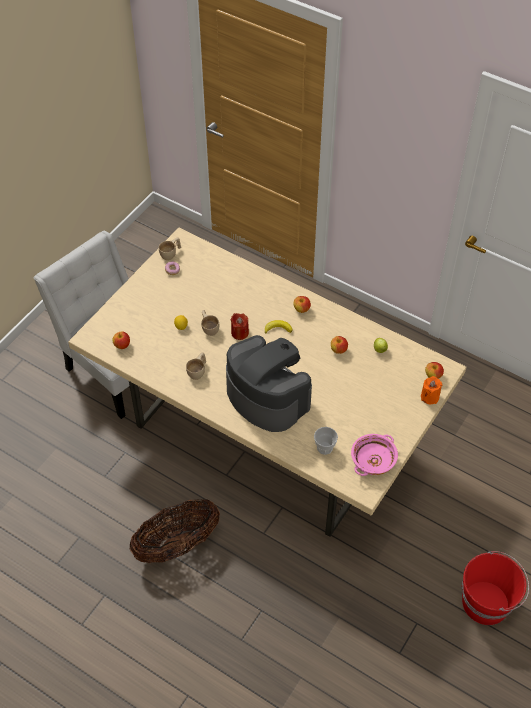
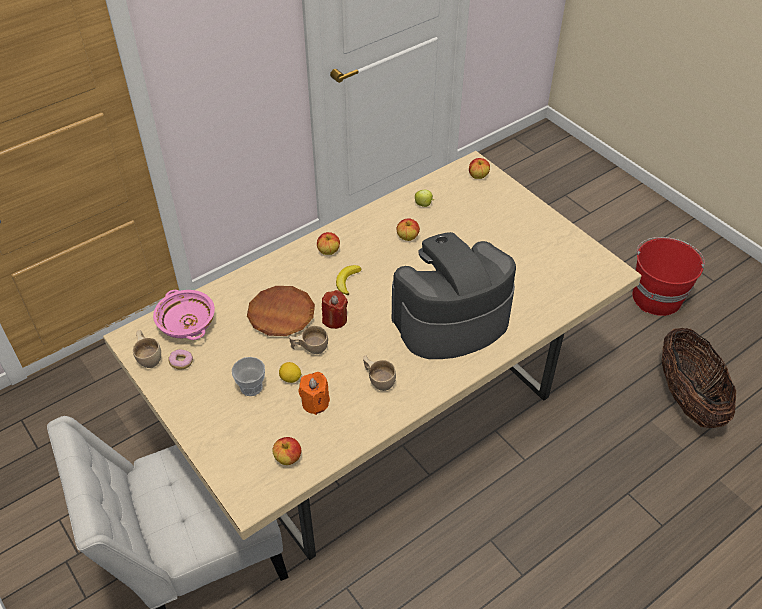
camera: 70 degrees left, 5 degrees down
(177, 544) = (514, 560): basket -> basket (687, 398)
(232, 304) = (281, 314): none -> brown plate
(324, 447) = (546, 289): cup -> cup (251, 387)
(373, 460) = (576, 254): pink bowl -> pink bowl (186, 324)
(429, 397) = (505, 187): orange candle -> orange candle (315, 403)

